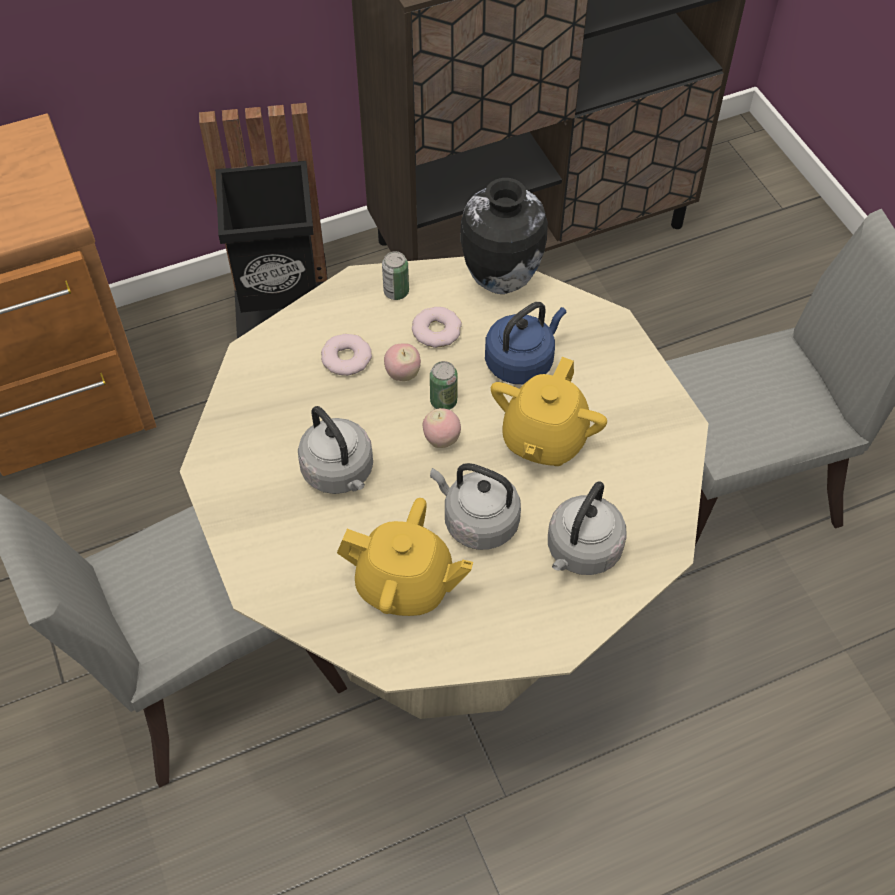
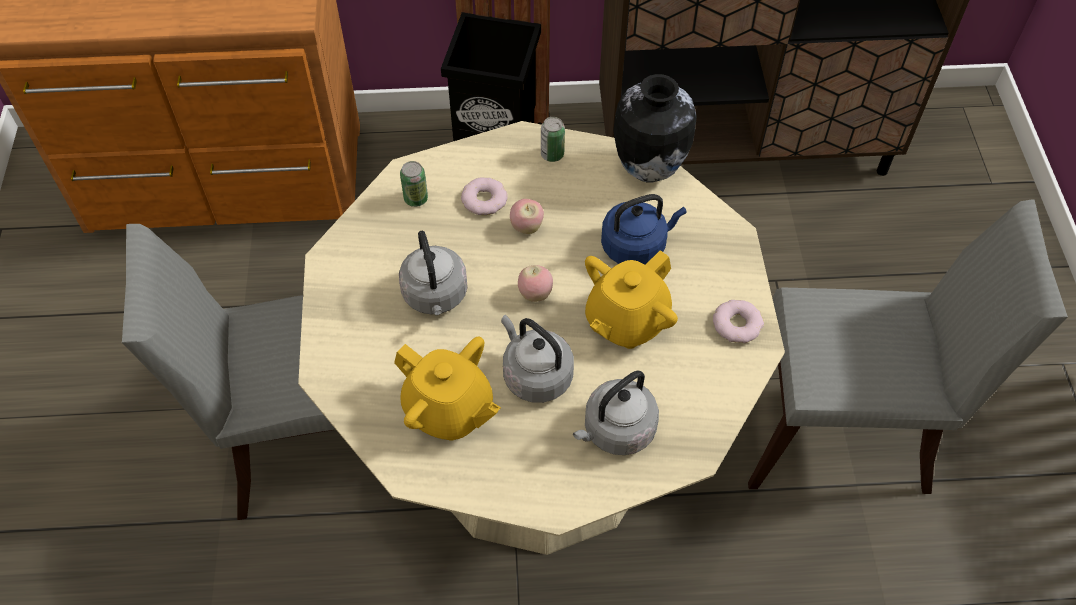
camera: 20 degrees right, 0 degrees up
(436, 331) = (572, 198): donut -> donut (737, 324)
(443, 401) = (551, 261): can -> can (416, 199)

